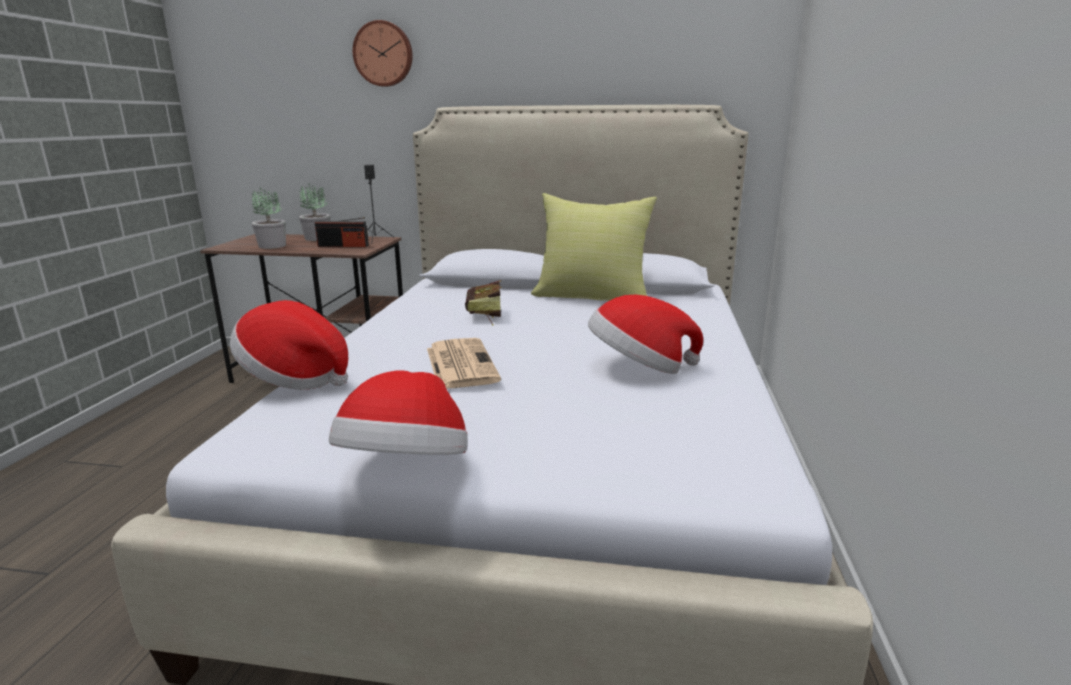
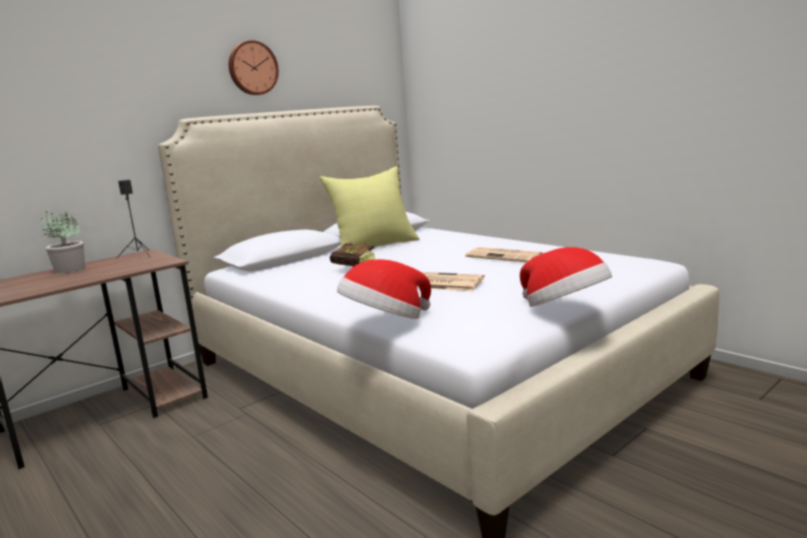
camera: 50 degrees left, 5 degrees down
(271, 246) = (50, 284): potted plant -> none
(343, 246) = (132, 264): radio -> none
(384, 54) = (108, 71): wall clock -> wall clock (252, 68)
(639, 368) = (505, 256): hat -> newspaper

